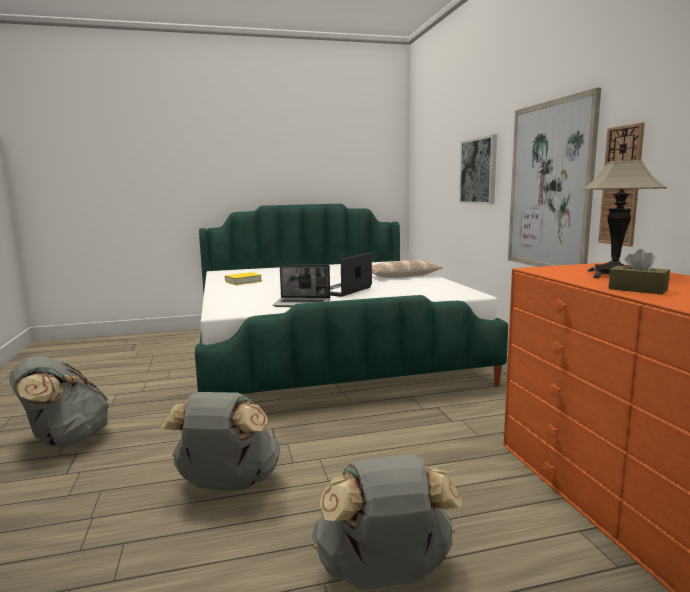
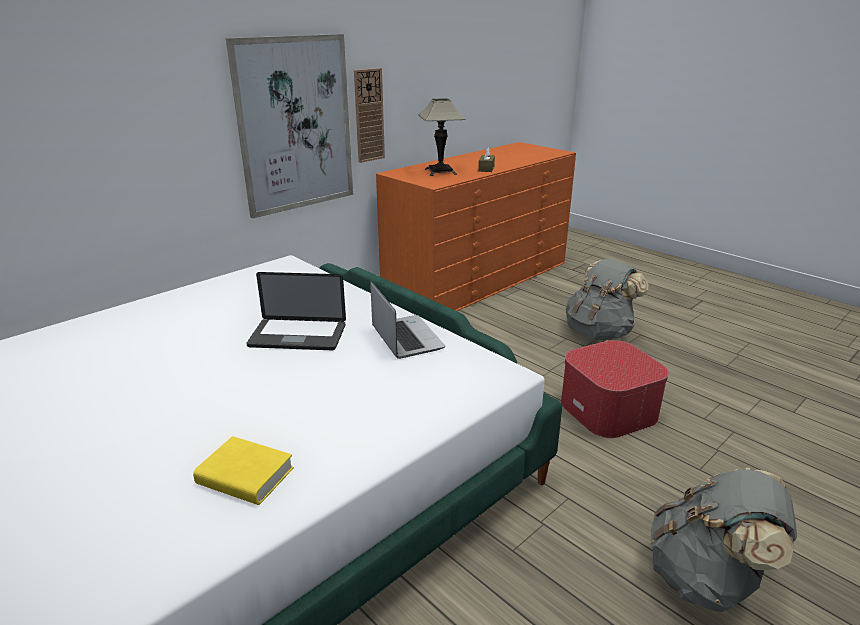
camera: 120 degrees left, 15 degrees up
(227, 485) = (609, 409): grey backpack -> ottoman
(402, 276) = (149, 322): pillow -> none
(478, 171) = (144, 120): picture -> none

